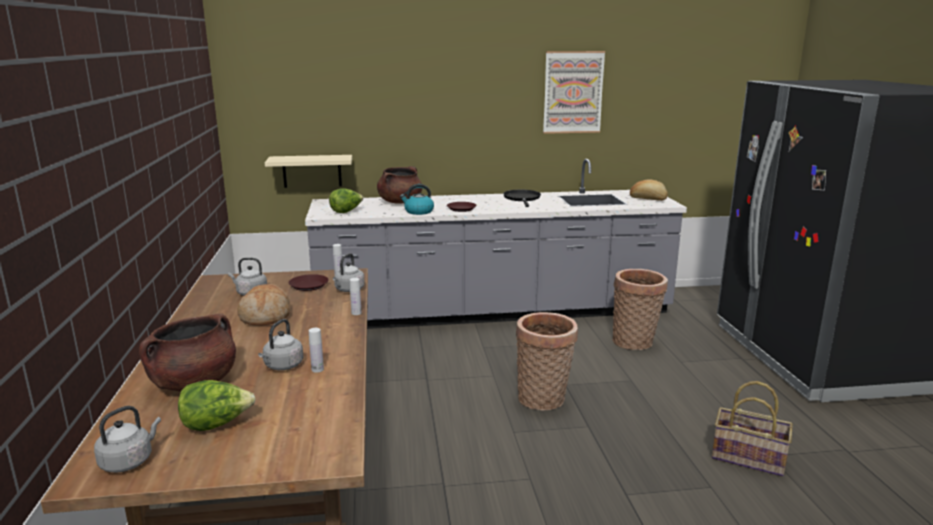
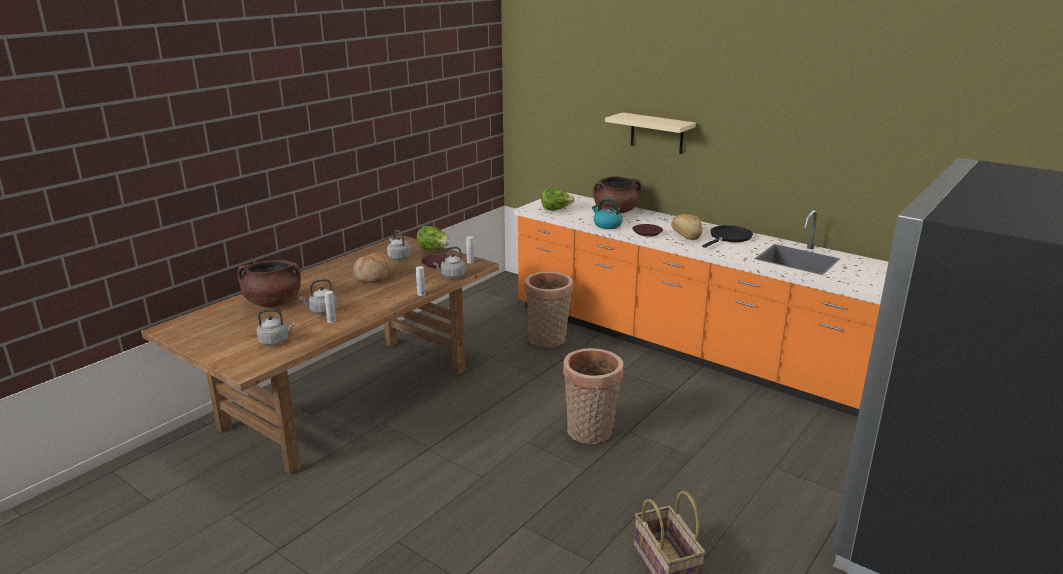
camera: 45 degrees right, 5 degrees up
(129, 461) = (188, 329): grey kettle -> grey kettle (276, 341)
(216, 425) = (241, 329): lettuce -> lettuce (433, 250)
(312, 171) = (564, 165): beige shelf -> beige shelf (657, 133)
(493, 312) = (682, 346): grey counter -> orange counter
(573, 92) = (820, 129): picture -> none
(635, 342) = (765, 429): basket -> basket (548, 340)
(648, 199) = (864, 276): bread -> bread (685, 235)

